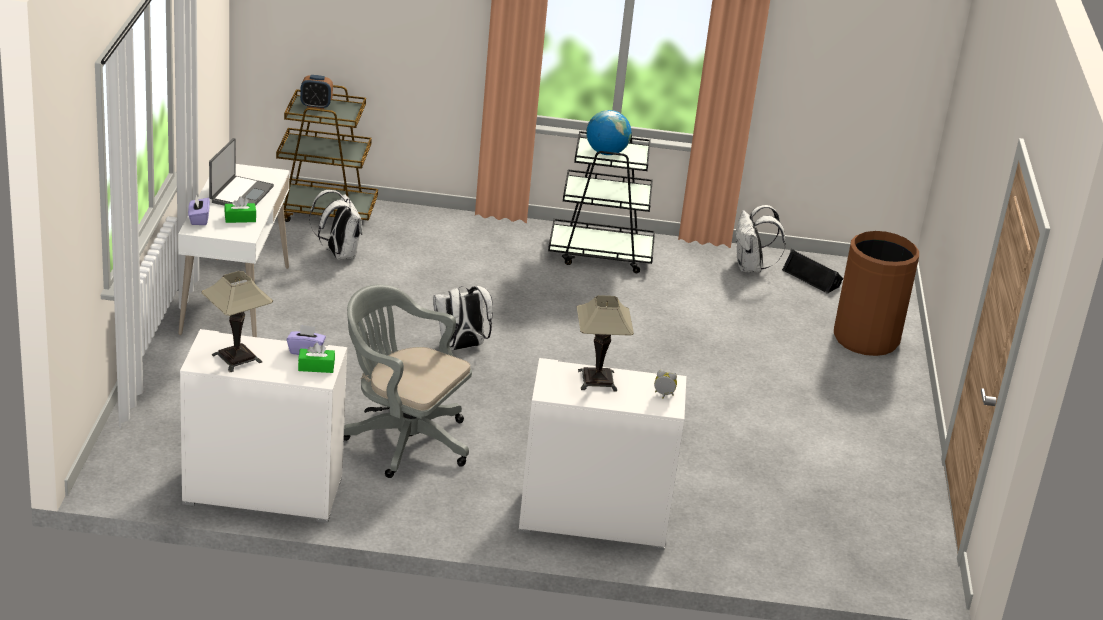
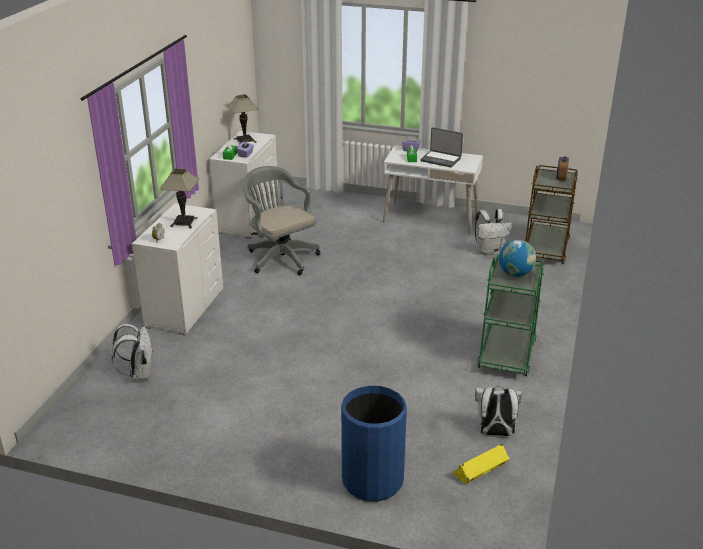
camera: 105 degrees right, 0 degrees up
(402, 439) = (280, 257): grey office chair -> grey office chair turned 75 degrees counterclockwise
(461, 346) = (375, 283): white backpack -> white backpack (138, 374)
(601, 254) = (506, 354): black cart -> green cart
(812, 277) = (481, 470): black speaker -> yellow speaker
(866, 338) = (372, 480): brown trash can -> blue trash can

